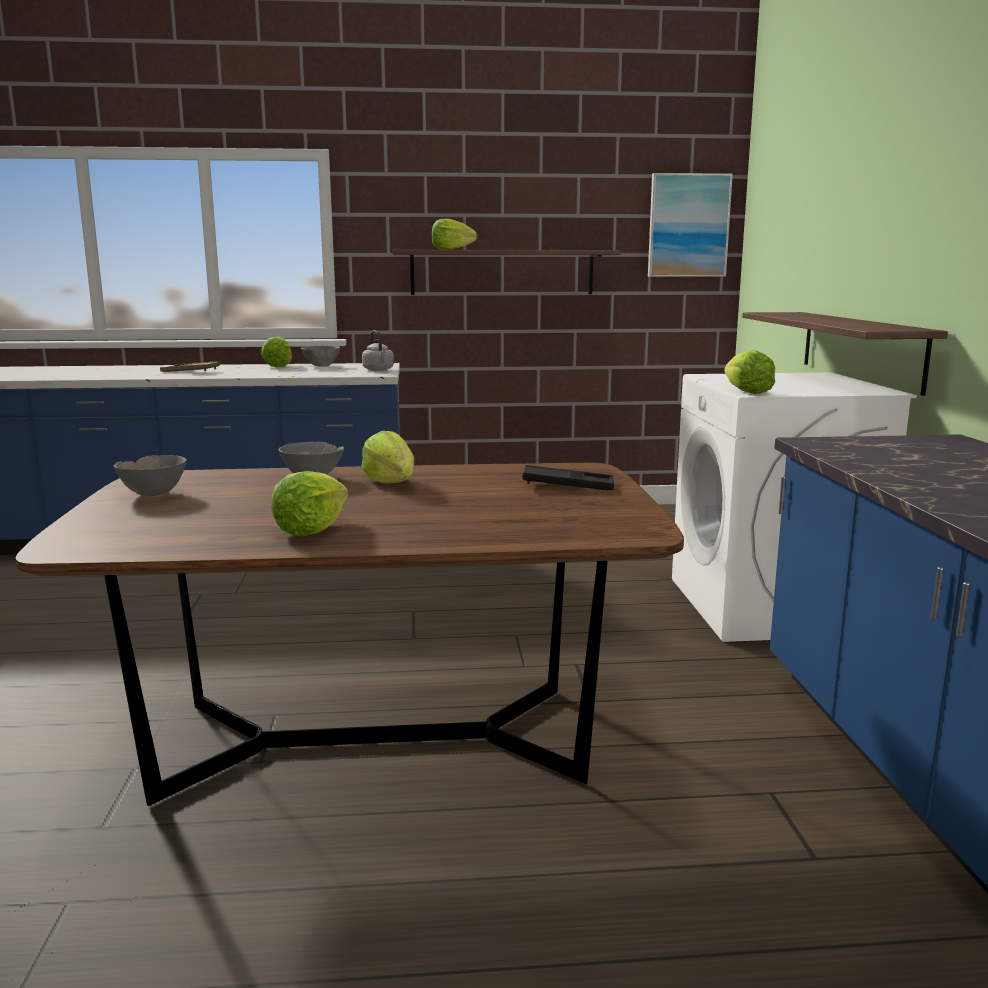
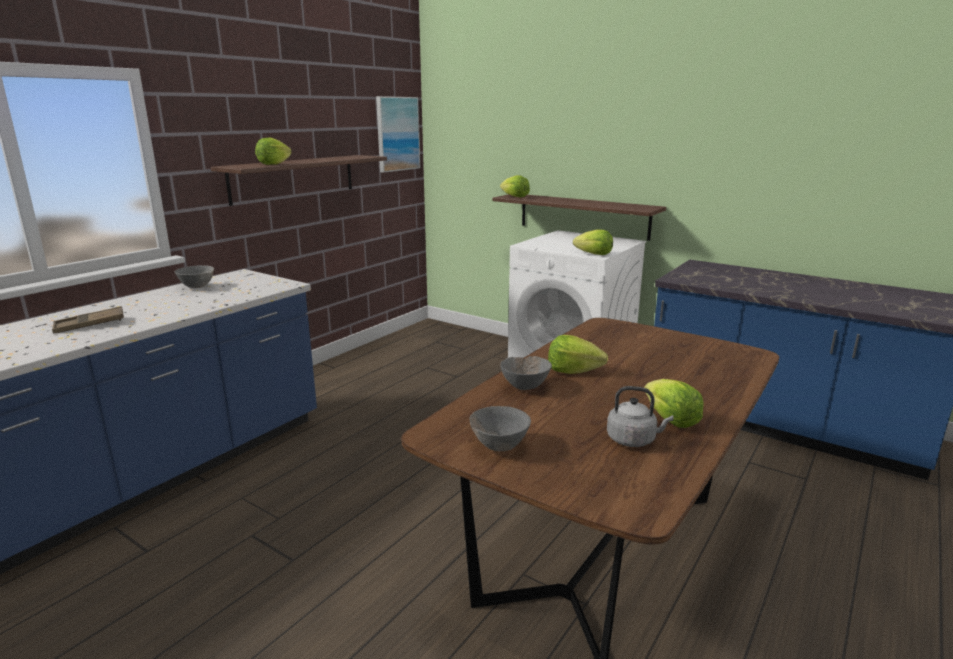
camera: 50 degrees left, 5 degrees up
(279, 366) = (154, 296): lettuce -> lettuce (514, 196)
(379, 370) = (267, 280): grey kettle -> grey kettle (633, 440)
(568, 485) = (638, 338): black tray -> none

